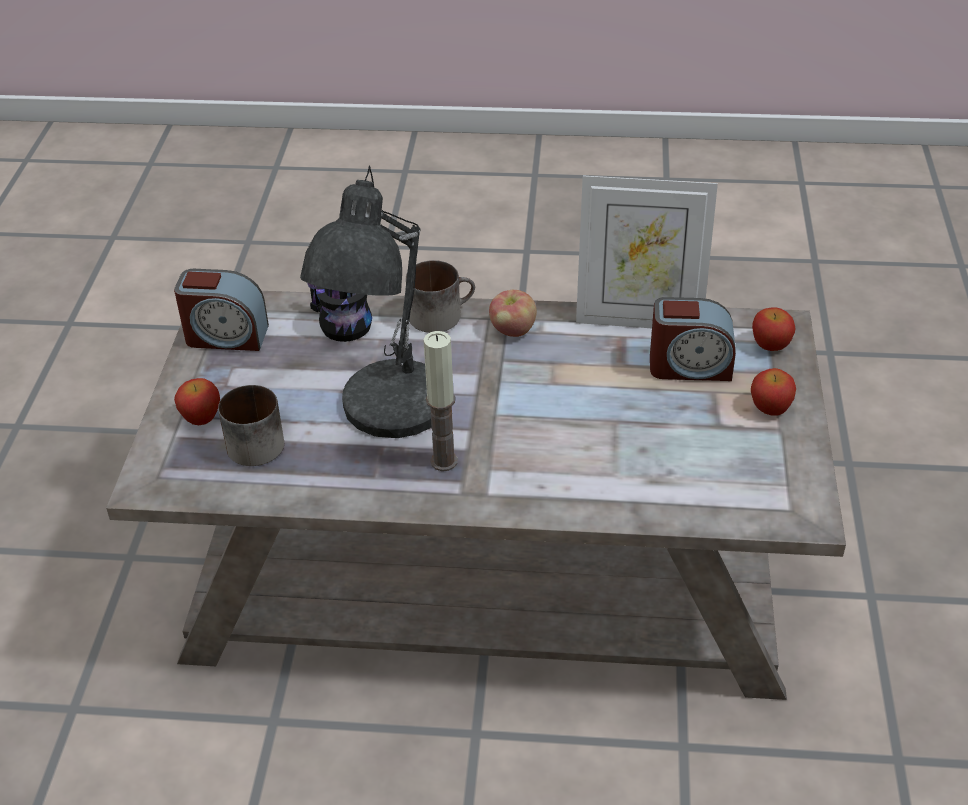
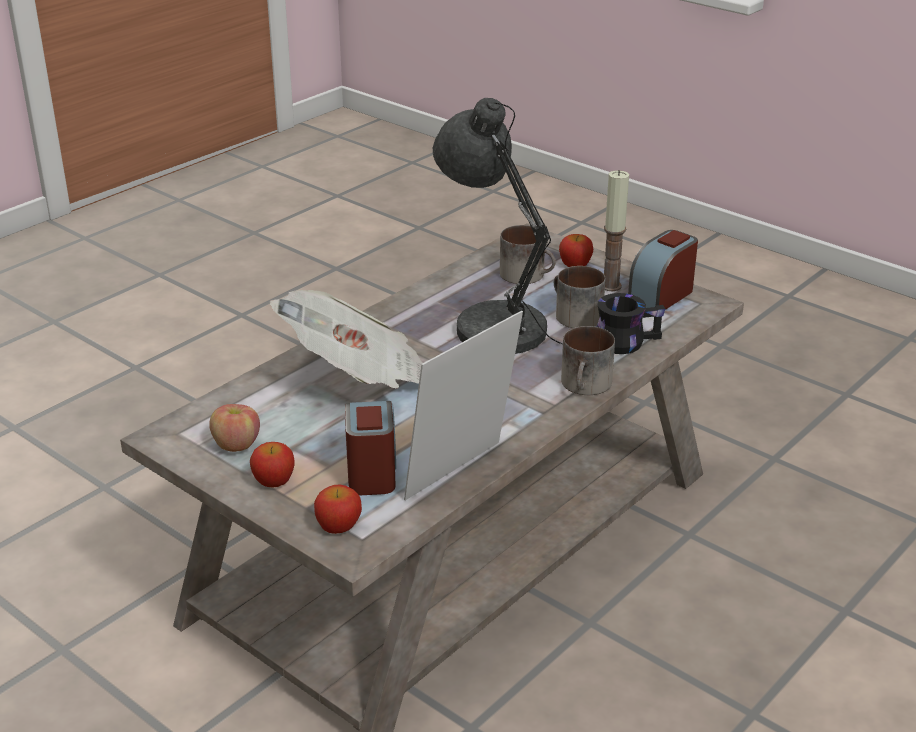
camera: 125 degrees right, 10 degrees down
(318, 373) = (573, 315): none -> mug
(444, 461) = (417, 327): candle -> candle (610, 286)
(513, 330) = (524, 409): apple -> apple (236, 445)
(574, 448) = (360, 378): none -> newspaper
(690, 366) = (371, 470): alarm clock -> alarm clock turned 135 degrees clockwise

